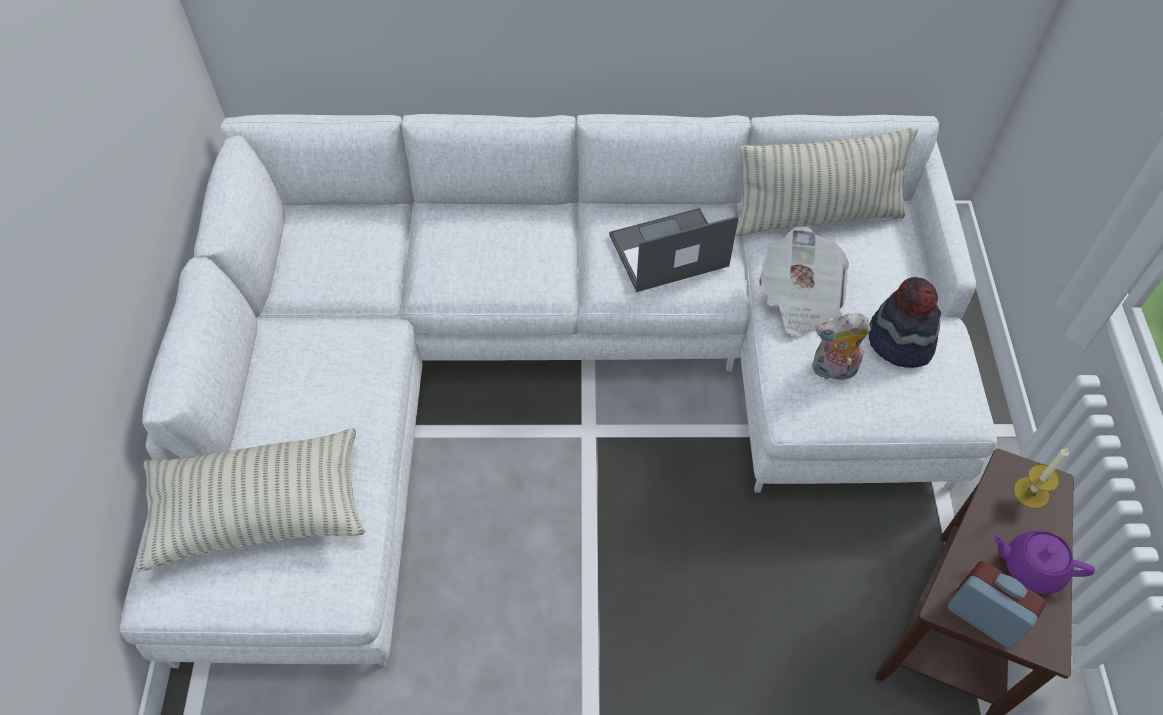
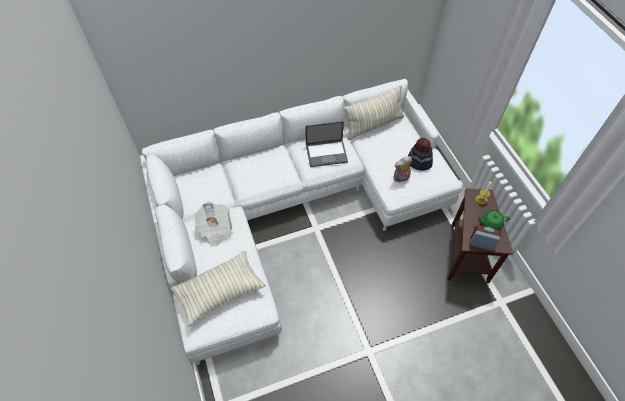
camera: 20 degrees left, 0 degrees up
(667, 251) = (327, 153): laptop -> laptop turned 150 degrees counterclockwise
(799, 298) = (380, 156): newspaper -> newspaper (215, 229)
(1031, 567) = (490, 223): purple teapot -> green teapot

